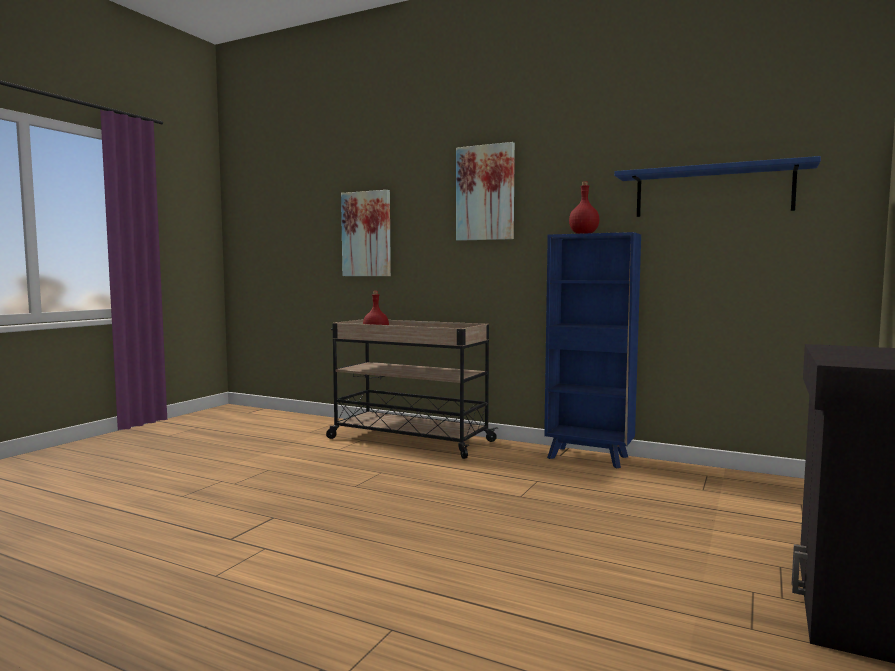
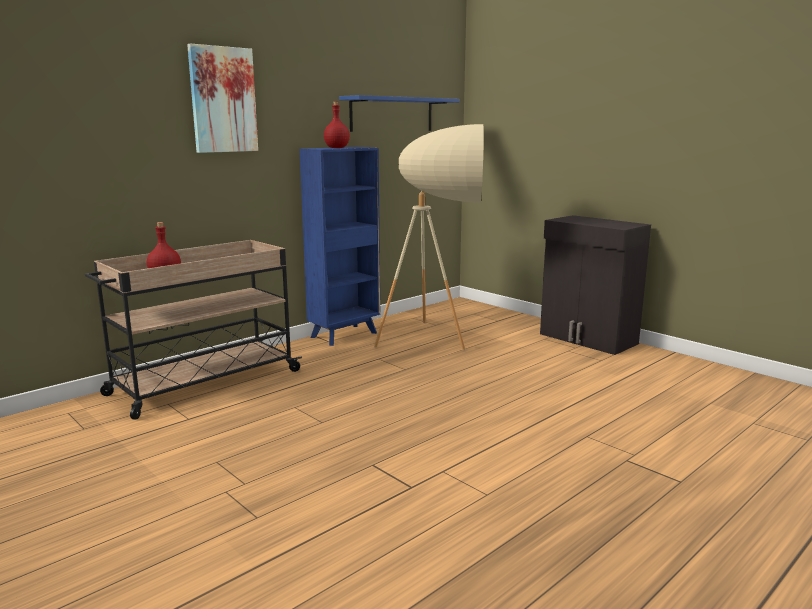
camera: 70 degrees left, 10 degrees up
(367, 234) = (61, 144): picture -> none
(645, 499) = (439, 340): none -> beige floor lamp

